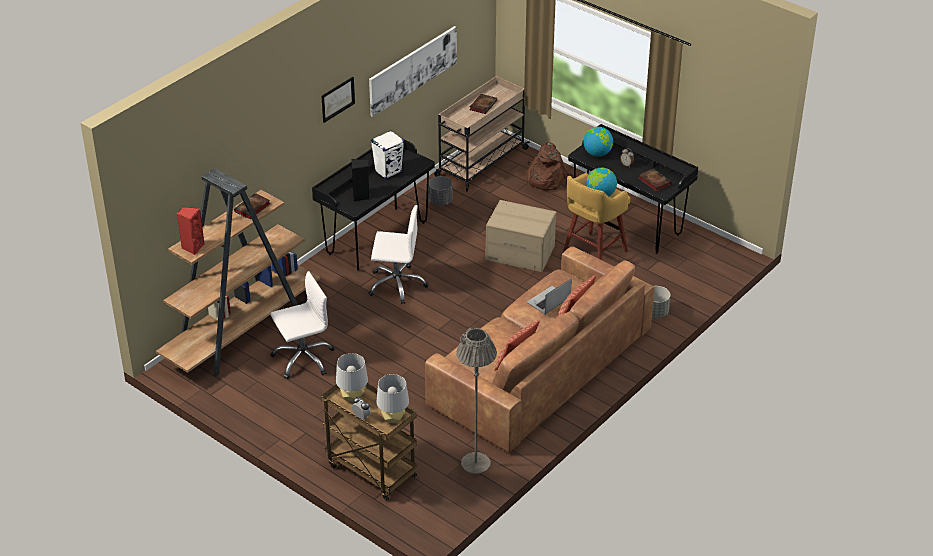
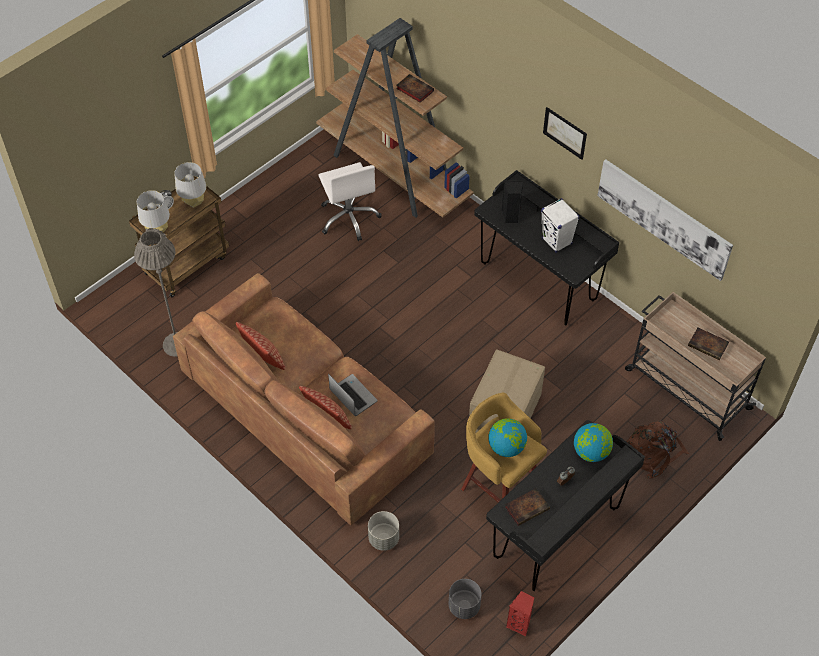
camera: 95 degrees right, 15 degrees up
(192, 247) = (356, 49): red speaker -> red speaker (520, 624)
(397, 284) = (456, 295): white office chair -> none
(440, 201) = (606, 343): grey planter -> grey planter (464, 606)

